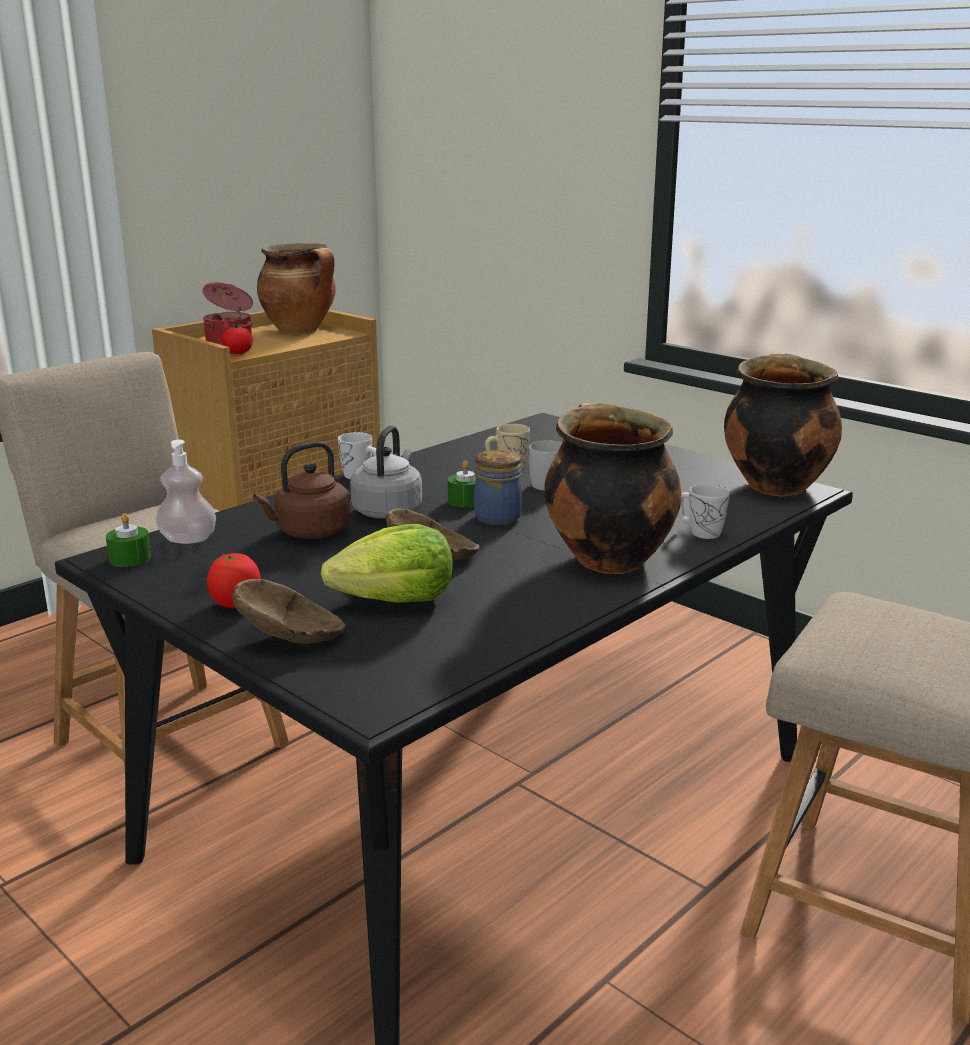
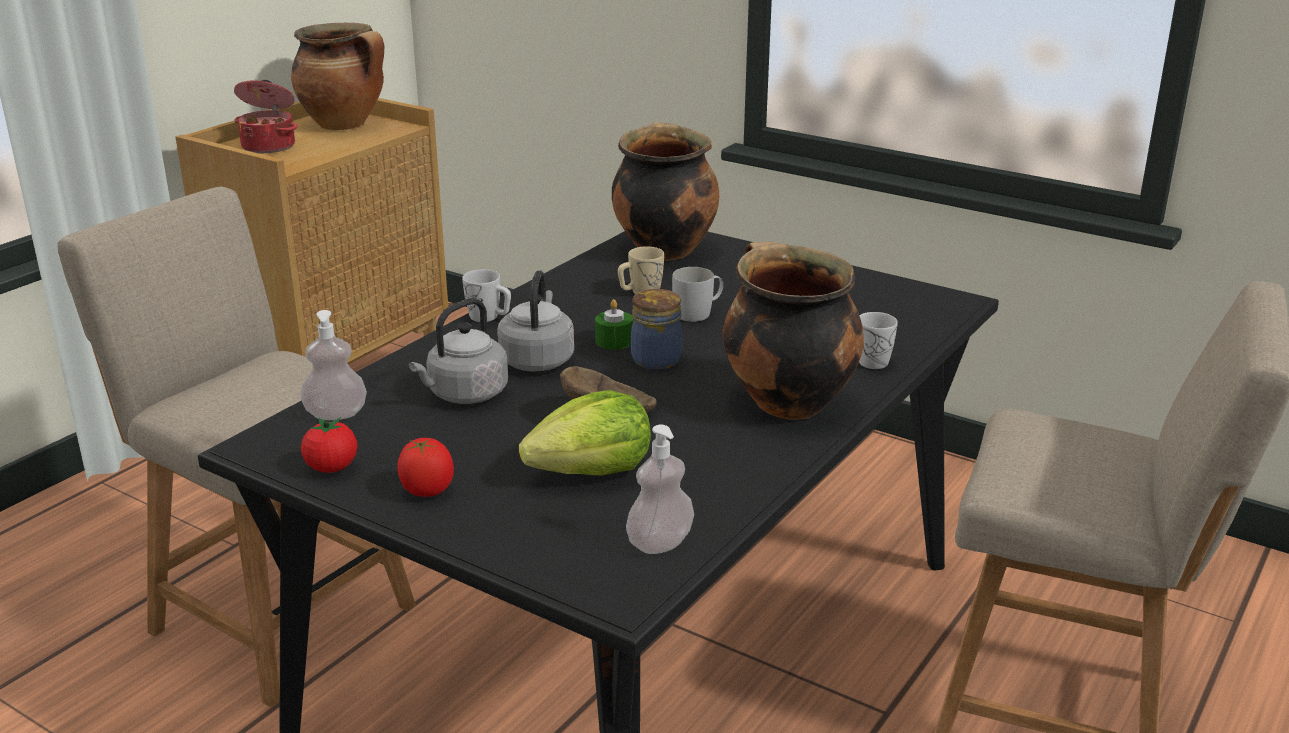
camera: 10 degrees left, 5 degrees up
(130, 558) = (283, 444): green candle -> none
(238, 353) = (288, 163): tomato -> tomato (331, 468)
(293, 639) = (506, 526): brown bowl -> none
(309, 532) = (464, 395): brown kettle -> grey kettle
(432, 665) = (660, 543): none -> soap dispenser
(774, 485) = (921, 297): cooking pot -> cooking pot (663, 249)

